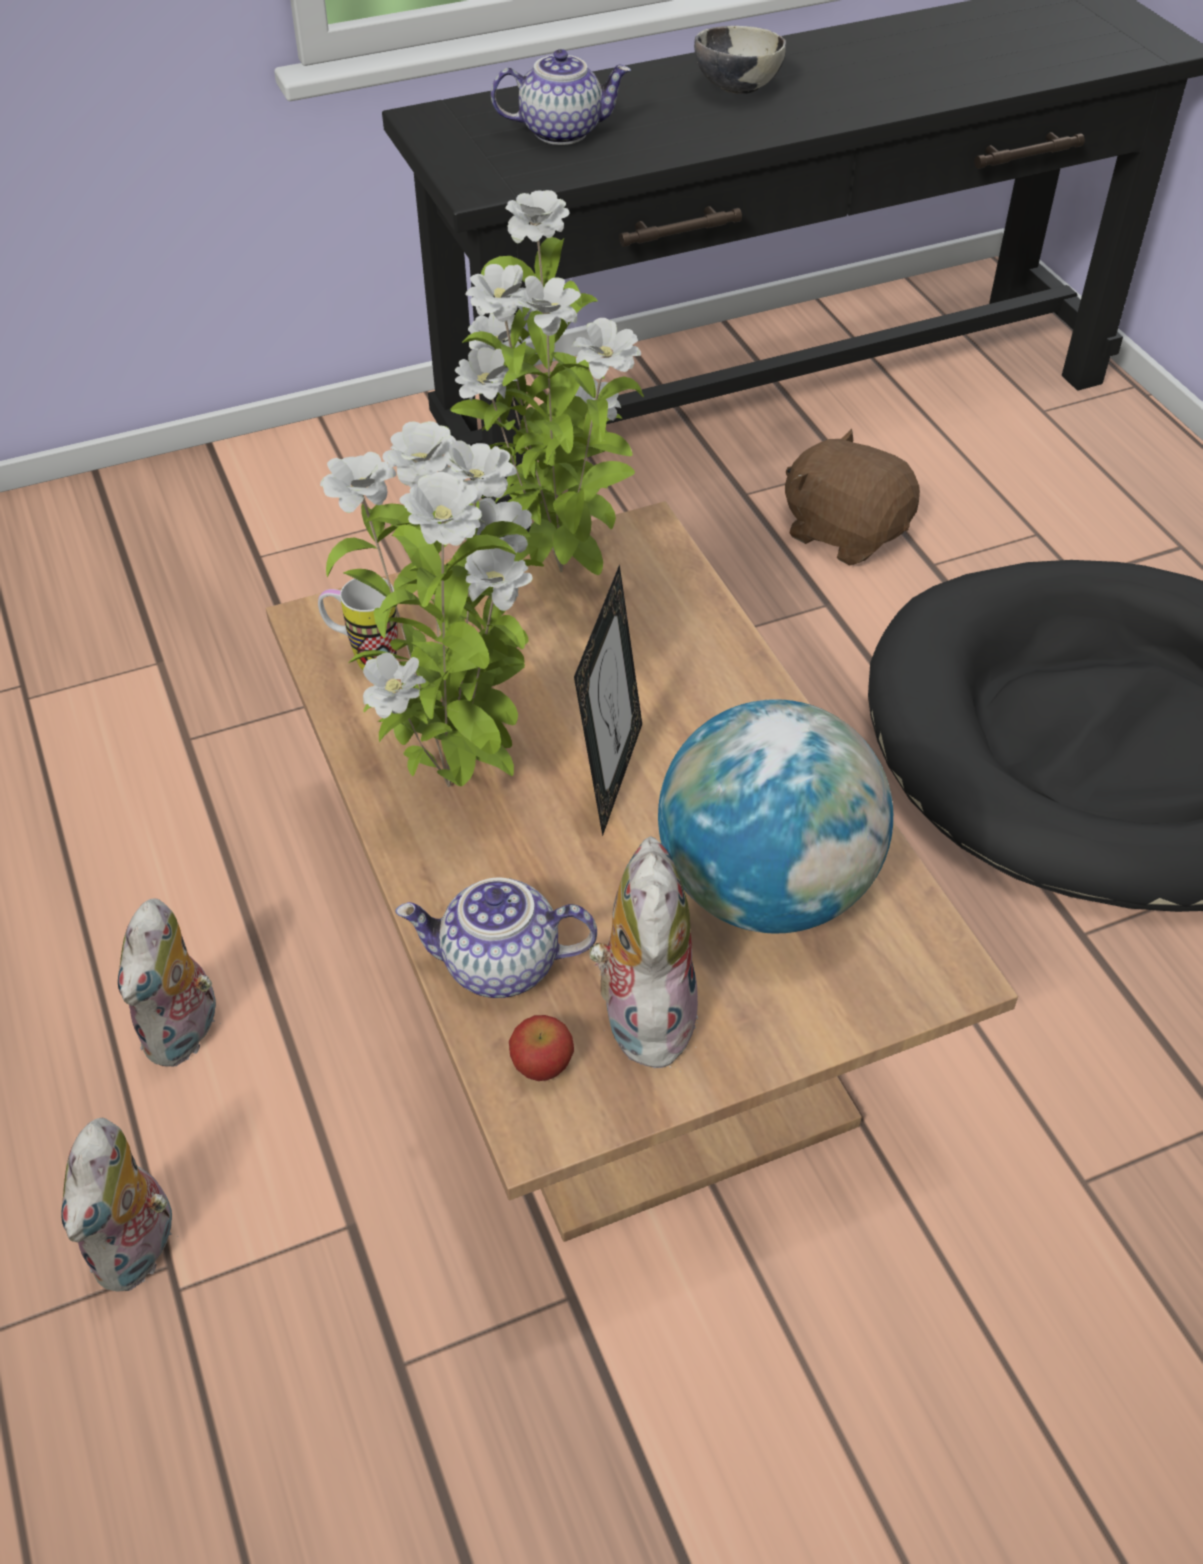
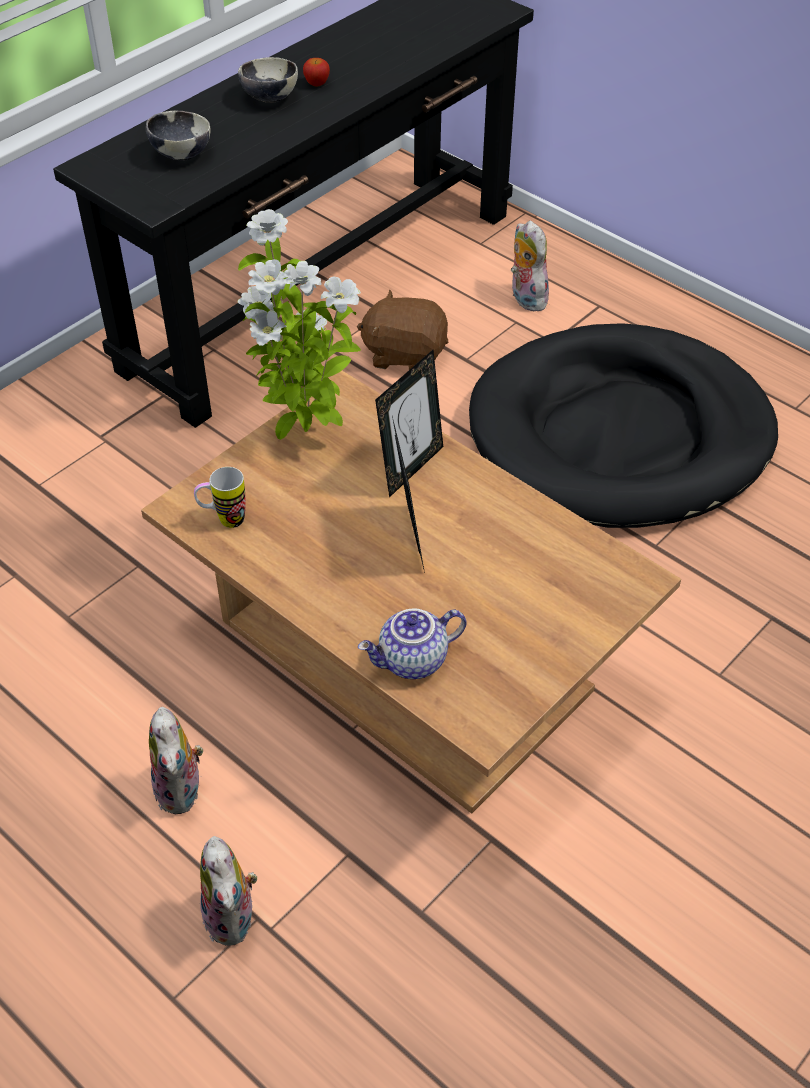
camera: 25 degrees left, 0 degrees up
(455, 783) = (324, 573): potted plant -> none
(542, 1065) = (467, 703): apple -> apple (317, 83)
(562, 131) = (181, 154): teapot -> bowl
(642, 1013) = (502, 657): plush toy -> plush toy (525, 298)
(679, 672) = (410, 468): none -> picture frame
(766, 888) = (527, 569): globe -> none

